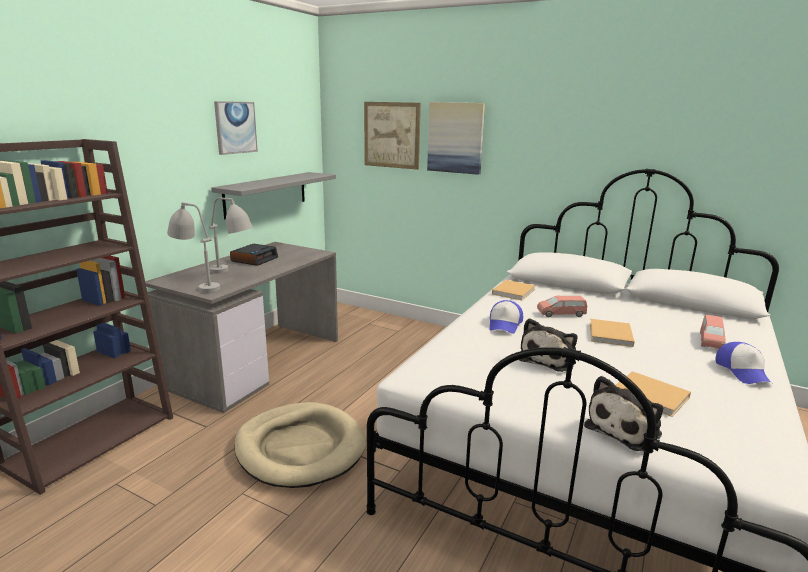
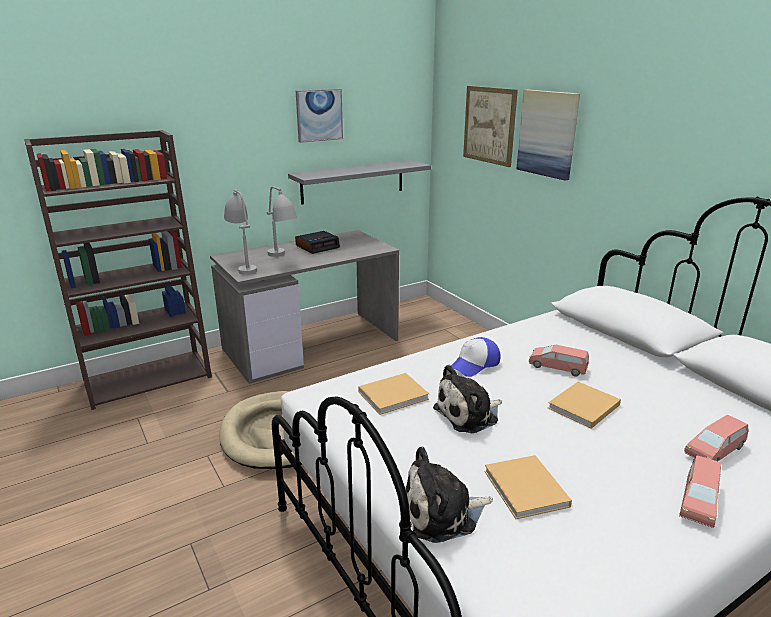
camera: 30 degrees right, 5 degrees up
(514, 291) = (539, 328): beige book -> beige book (395, 395)
(743, 371) = (699, 501): cap -> pink toy car

